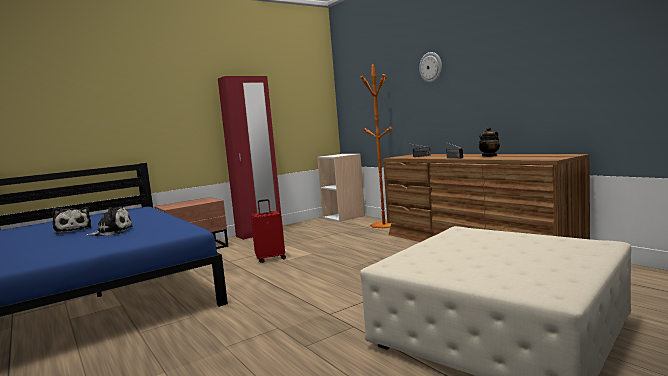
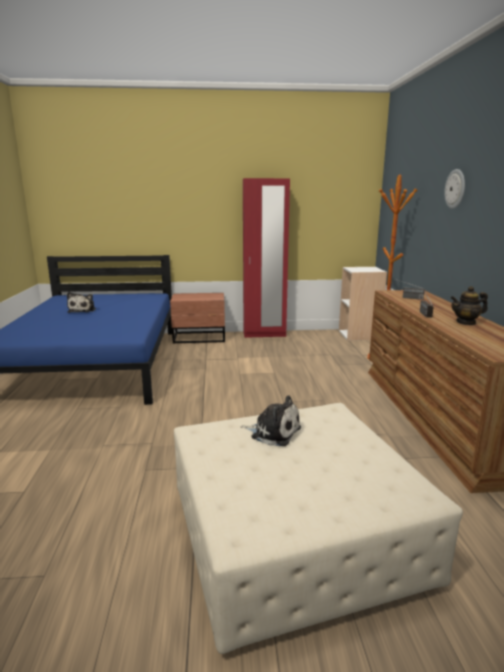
camera: 30 degrees right, 10 degrees up
(112, 232) = (95, 320): plush toy -> plush toy (273, 432)
(270, 258) = (236, 367): red suitcase -> none

